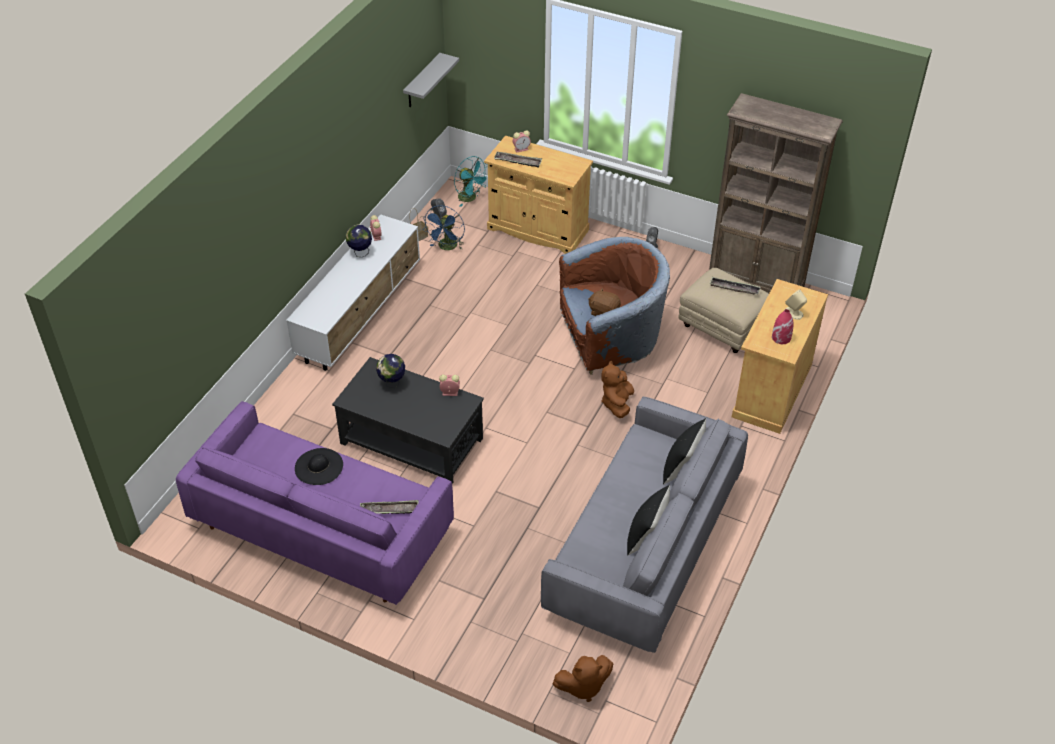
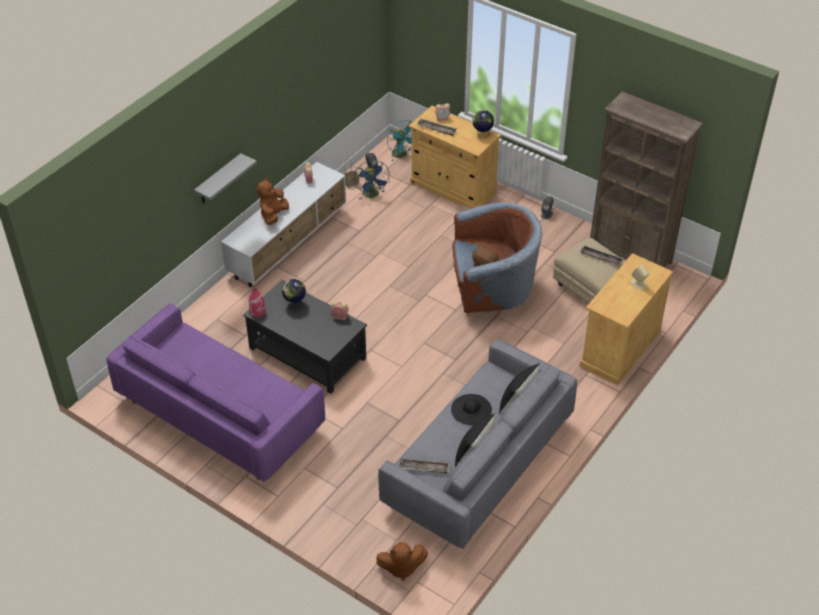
camera: 10 degrees right, 0 degrees up
(319, 466) = (222, 363): black hat -> black hat (471, 409)
(360, 253) = (292, 193): globe -> globe (482, 134)
(389, 510) = (271, 405): tray -> tray (424, 468)
(422, 82) = (364, 54): grey shelf -> grey shelf (218, 180)
(447, 247) = (372, 195): blue fan -> blue fan turned 45 degrees counterclockwise
(617, 403) = (484, 343): brown plush toy -> brown plush toy (273, 215)
(781, 337) = (622, 303): red vase -> red vase (257, 311)

